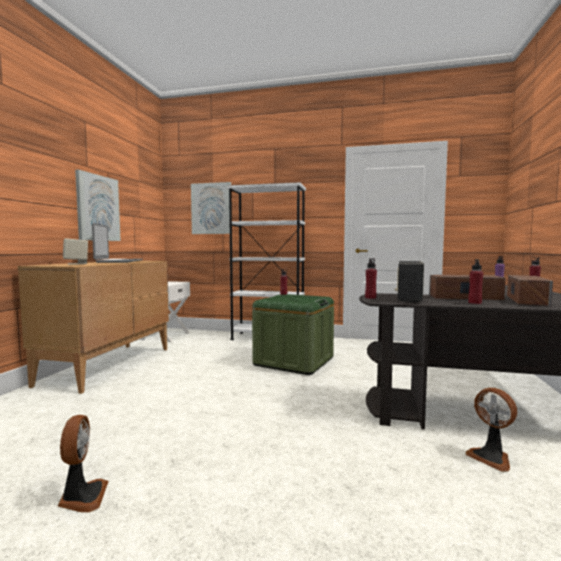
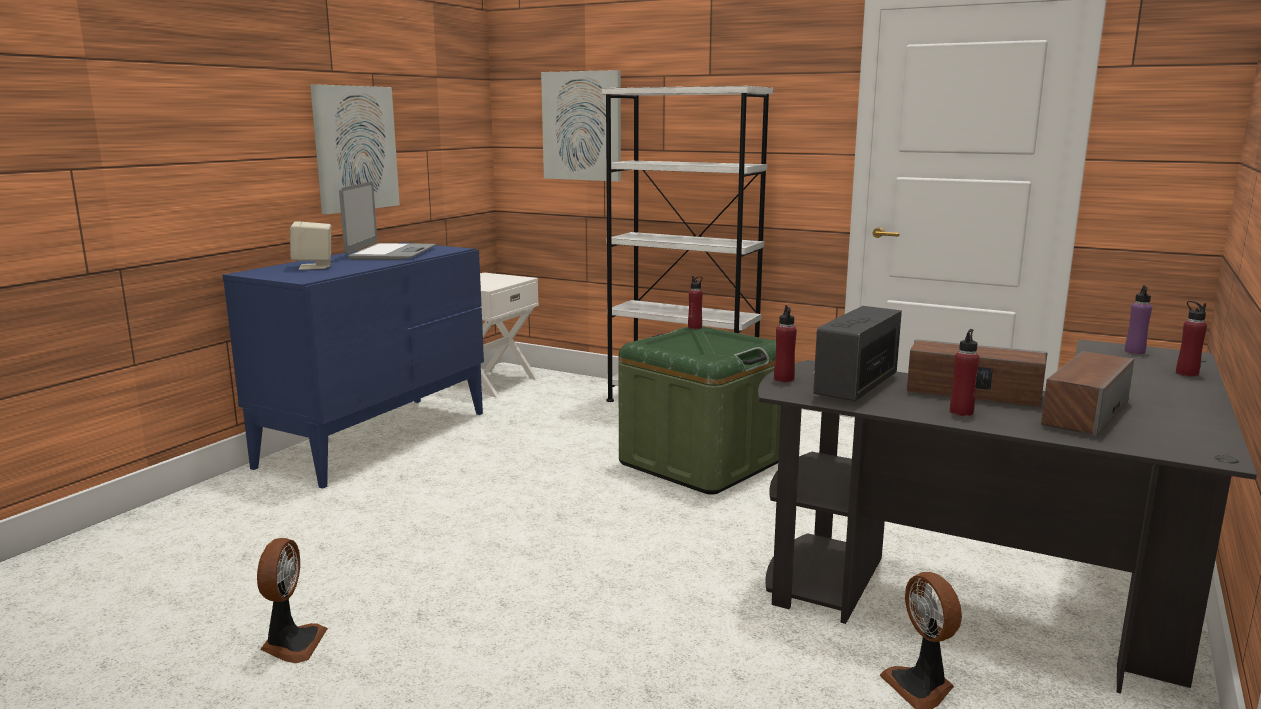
camera: 15 degrees right, 10 degrees up
(109, 365) = (377, 439): brown cabinet -> blue cabinet

